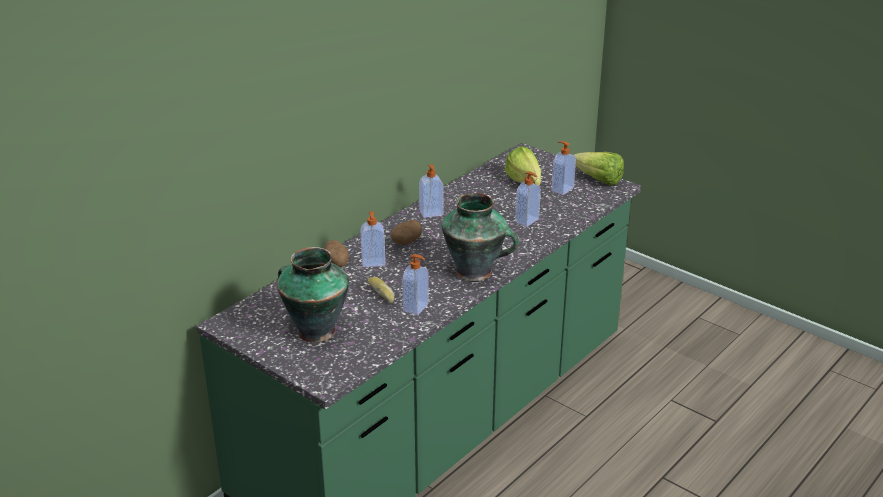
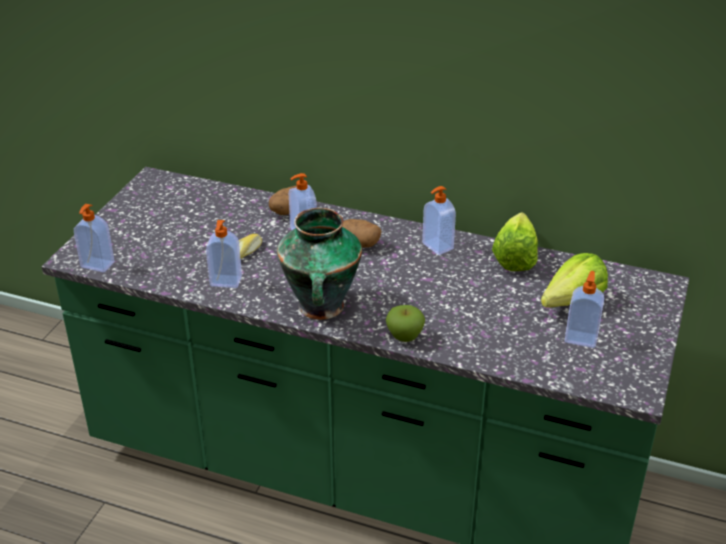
camera: 70 degrees right, 5 degrees up
(315, 330) = (158, 229): vase -> none
(527, 221) = (471, 324): soap dispenser -> soap dispenser (97, 265)
(528, 247) = (405, 337): none -> apple
(595, 179) = (638, 364): lettuce -> lettuce (517, 255)

